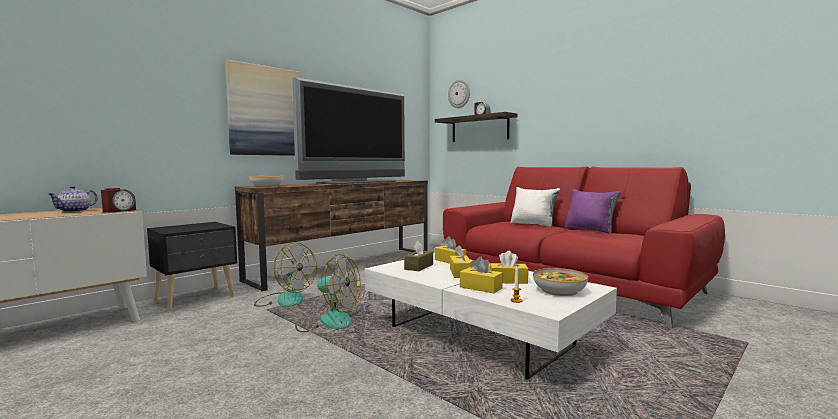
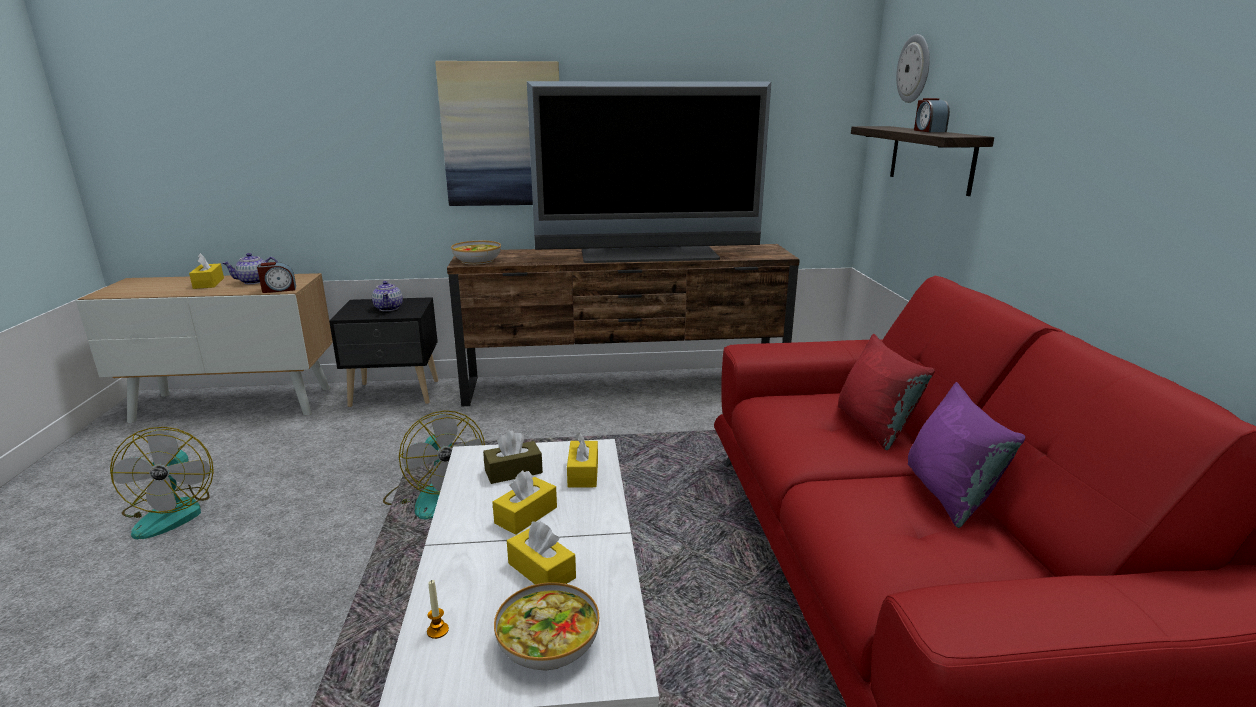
camera: 40 degrees right, 15 degrees up
(196, 226) = (389, 308): none -> teapot
(285, 299) = (458, 433): fan -> fan (173, 512)
(480, 288) = (469, 569): yellow tissue box -> yellow tissue box (208, 283)
(533, 224) = (874, 427): white pillow -> red pillow

